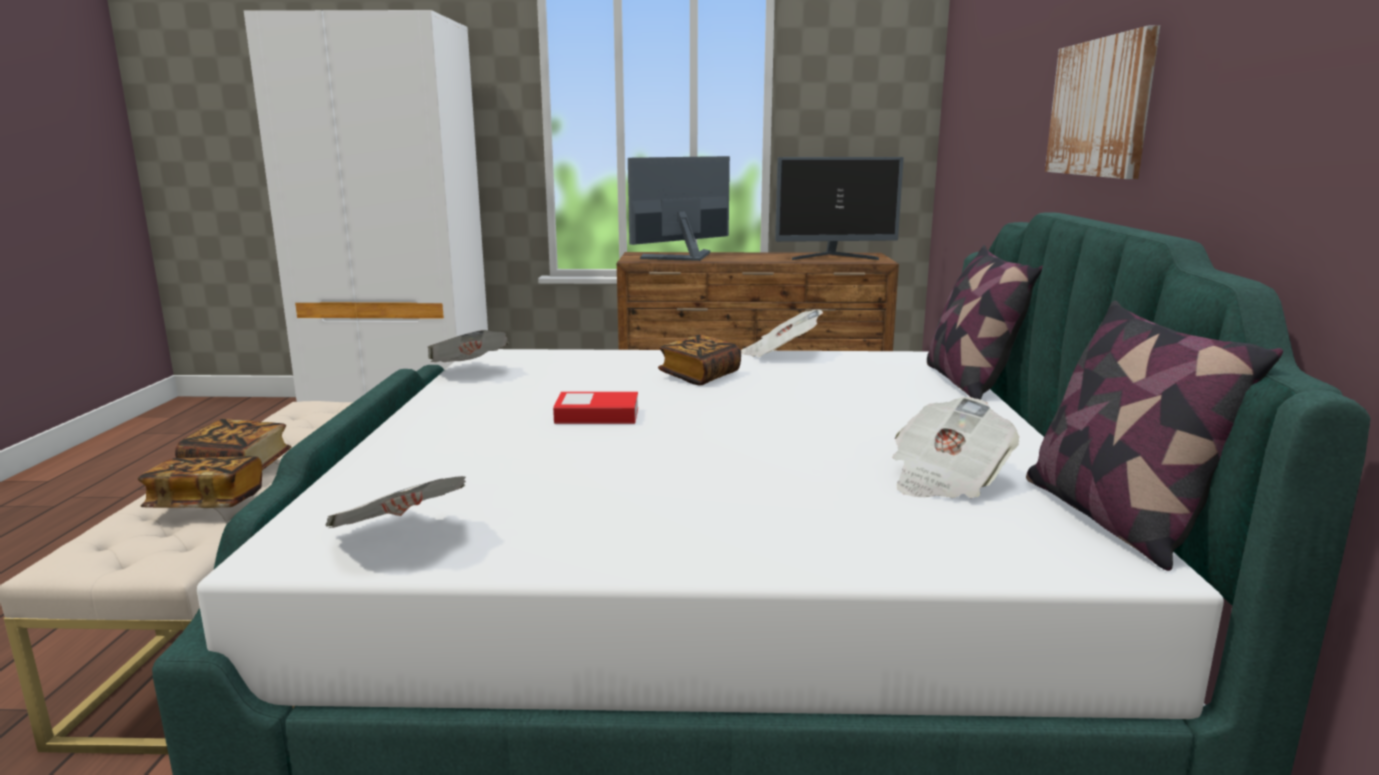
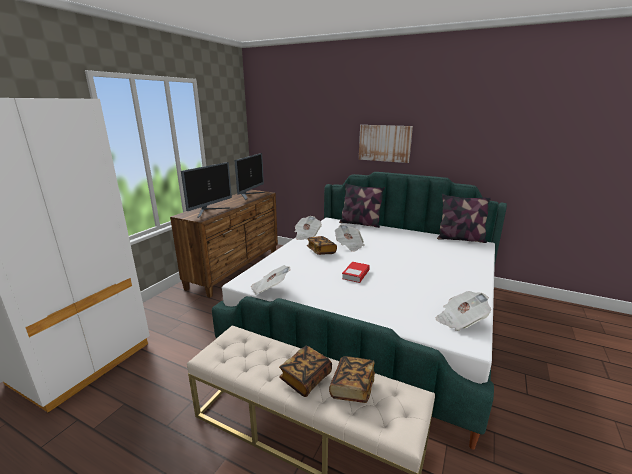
camera: 65 degrees left, 5 degrees up
(683, 258) = (210, 211): monitor -> monitor turned 135 degrees counterclockwise
(946, 480) = (434, 246): newspaper -> newspaper (349, 245)

